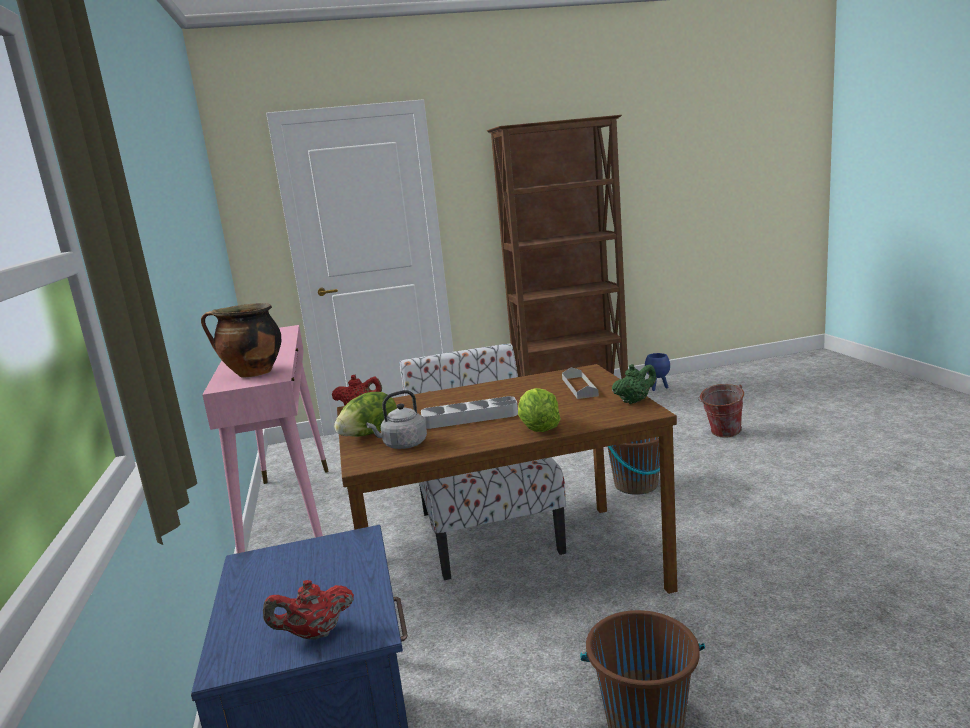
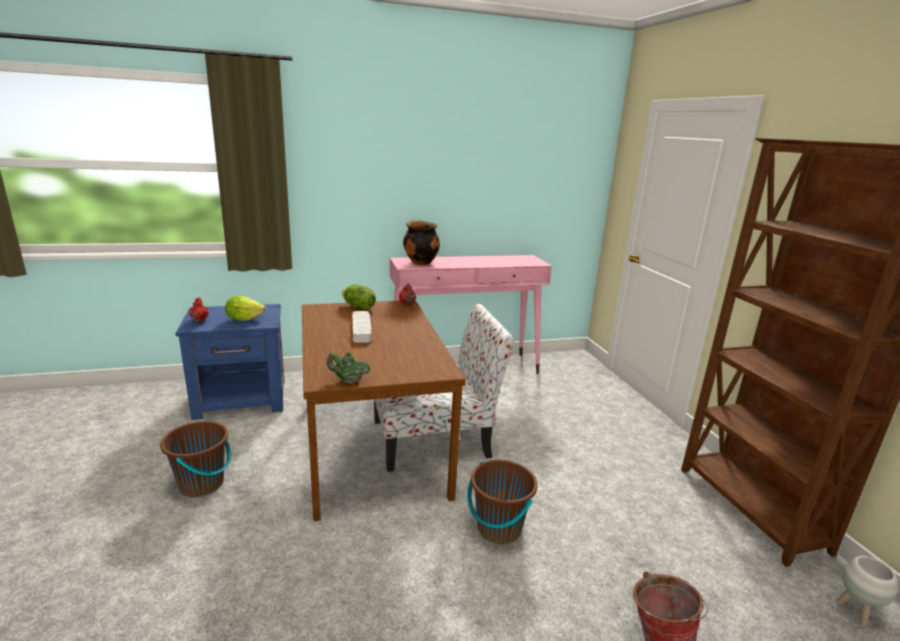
camera: 85 degrees right, 5 degrees up
(402, 445) = (332, 314): grey kettle -> none
(538, 429) = (321, 346): lettuce -> lettuce (244, 319)
(579, 387) = (400, 365): grey tray -> none
(634, 401) = (348, 380): green teapot -> green teapot turned 135 degrees clockwise
(658, 388) = (856, 612): blue planter -> white planter

